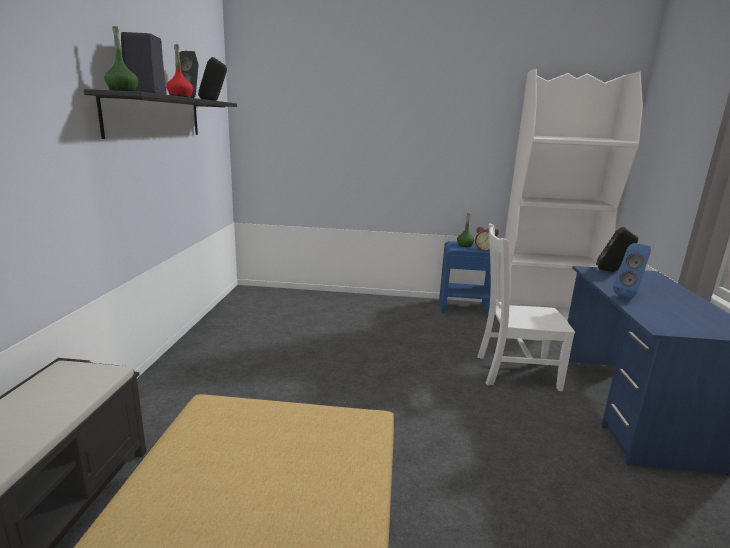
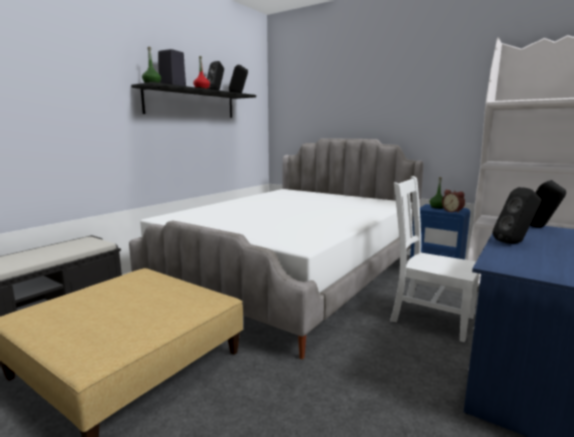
camera: 30 degrees right, 5 degrees down
(333, 346) = (292, 273): none -> bed
(628, 295) = (515, 243): blue speaker -> black speaker

